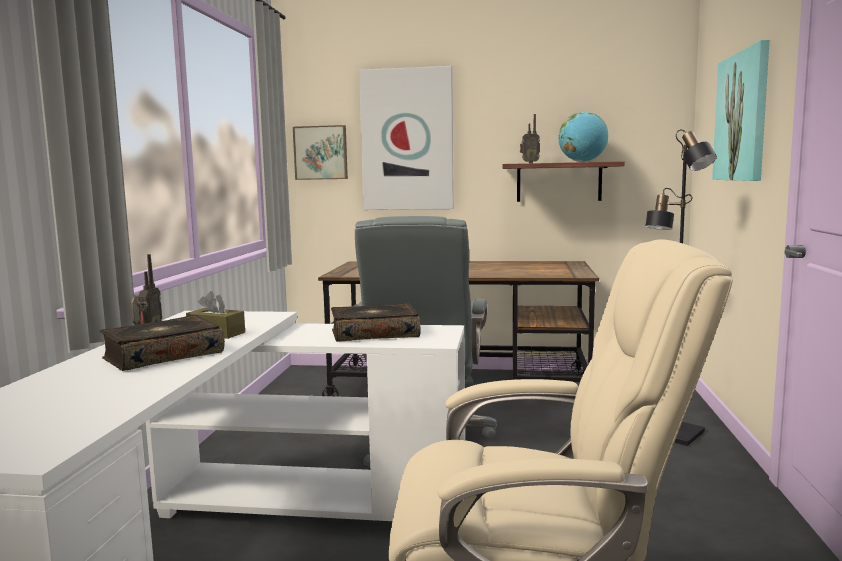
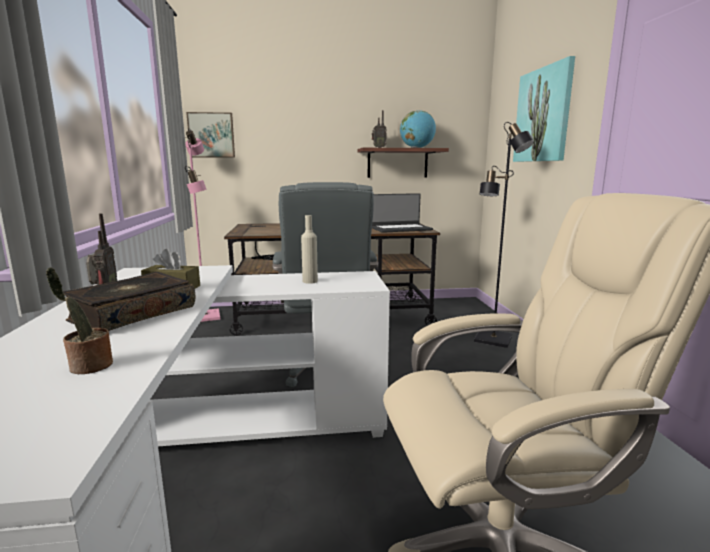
camera: 15 degrees left, 5 degrees up
(99, 396) = (88, 367): none -> potted plant
(302, 377) = (205, 316): none -> pink floor lamp
(374, 334) = (310, 281): book -> beige bottle
(407, 140) = (283, 127): picture -> none
(549, 272) = (400, 229): none -> laptop

